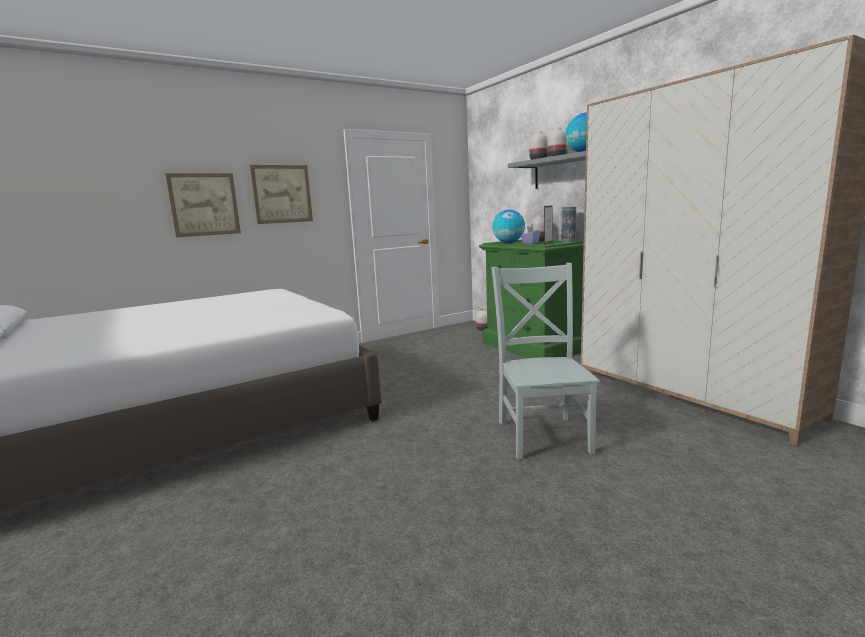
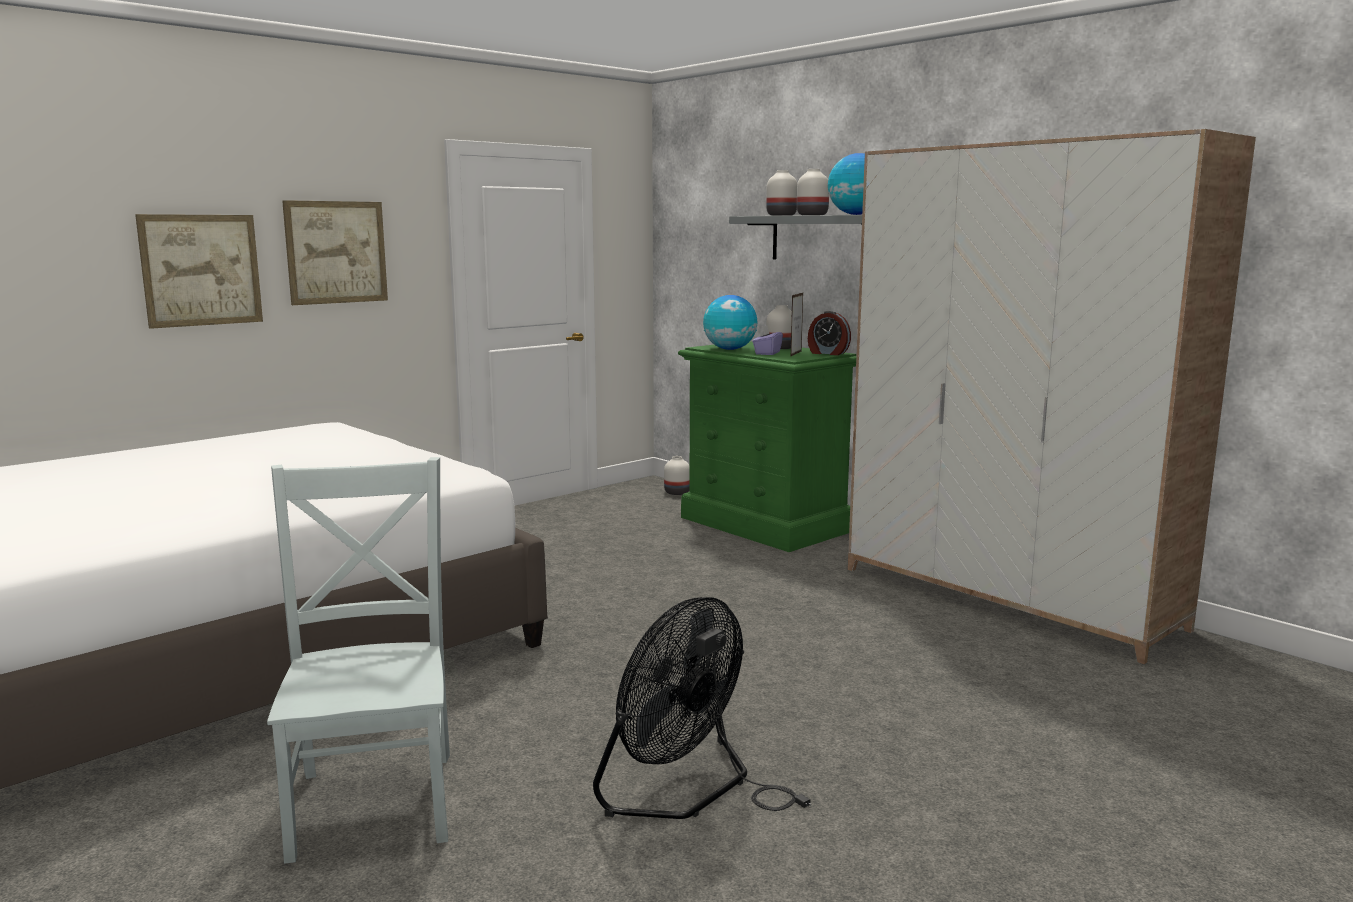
camera: 10 degrees left, 0 degrees up
(454, 529) = (701, 786): none -> black fan
(543, 434) = (802, 659): grey chair -> grey chair (375, 799)
(568, 242) = (828, 353): vase -> alarm clock

